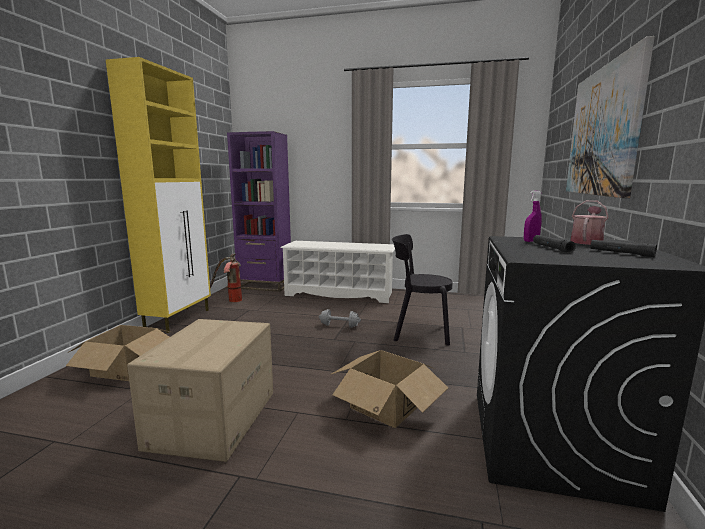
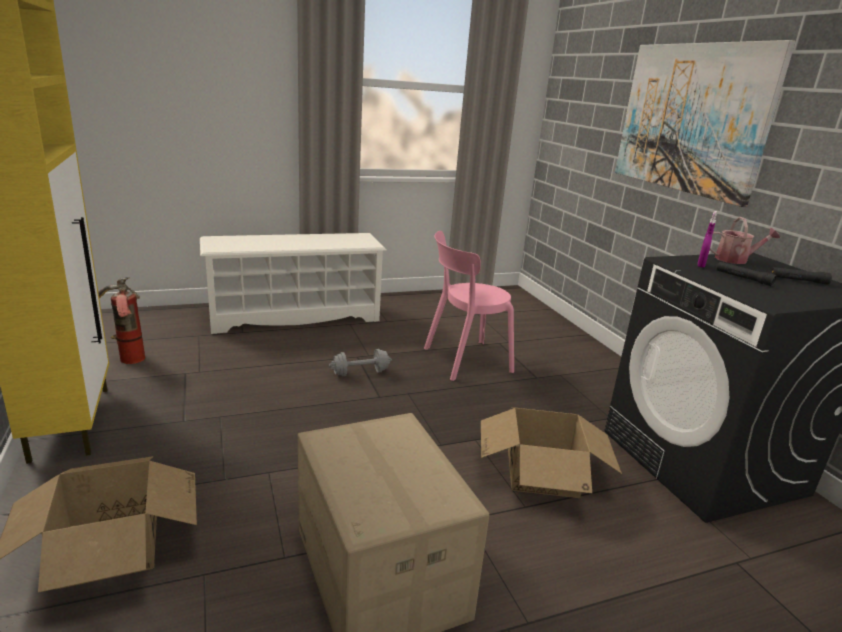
camera: 35 degrees left, 10 degrees up
(265, 286) = (150, 319): purple bookcase -> none
(418, 332) = (463, 360): black chair -> pink chair
(586, 241) = (735, 260): watering can -> watering can turned 90 degrees clockwise

